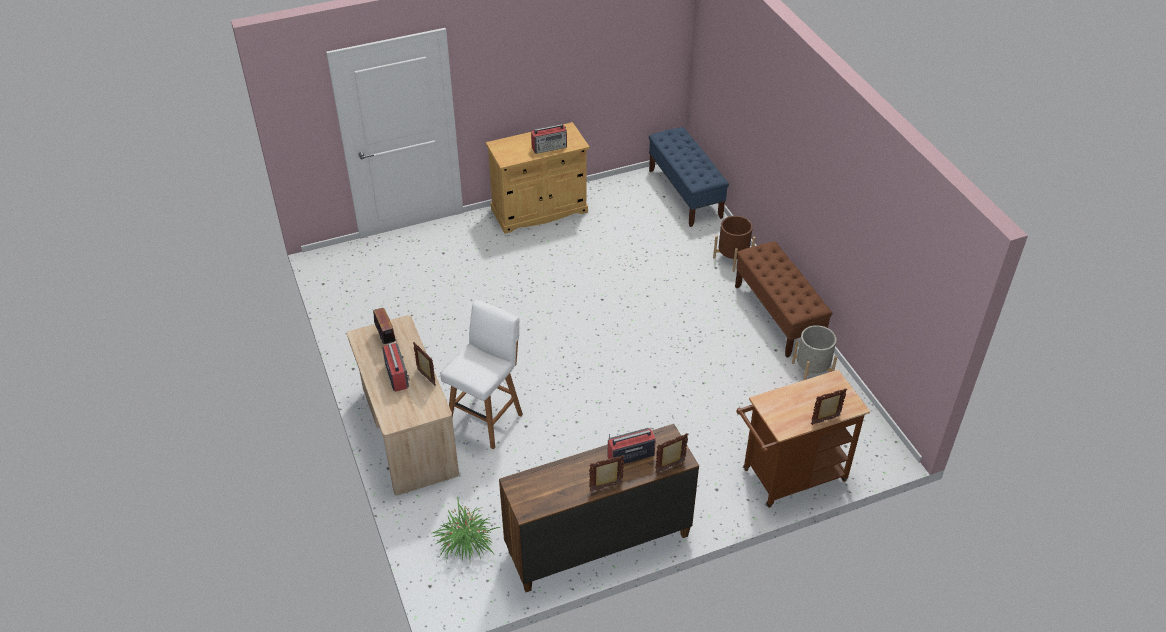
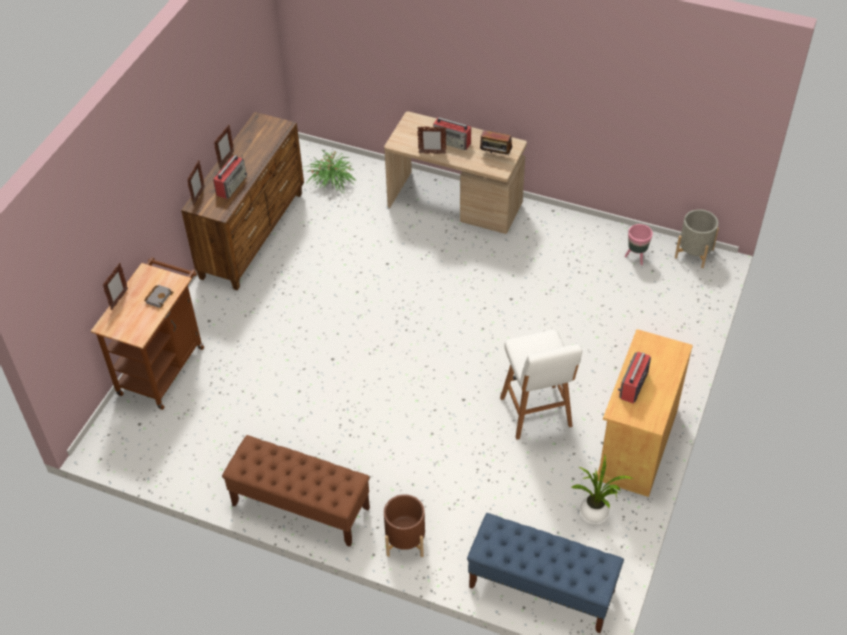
camera: 135 degrees right, 5 degrees up
(362, 295) = (636, 257): none -> pink planter
(486, 418) = (419, 248): white stool -> white stool (536, 414)
(611, 200) = (596, 514): none -> potted plant
(790, 399) = (158, 297): none -> grey book
(812, 370) = (221, 472): grey planter -> grey planter (694, 253)

